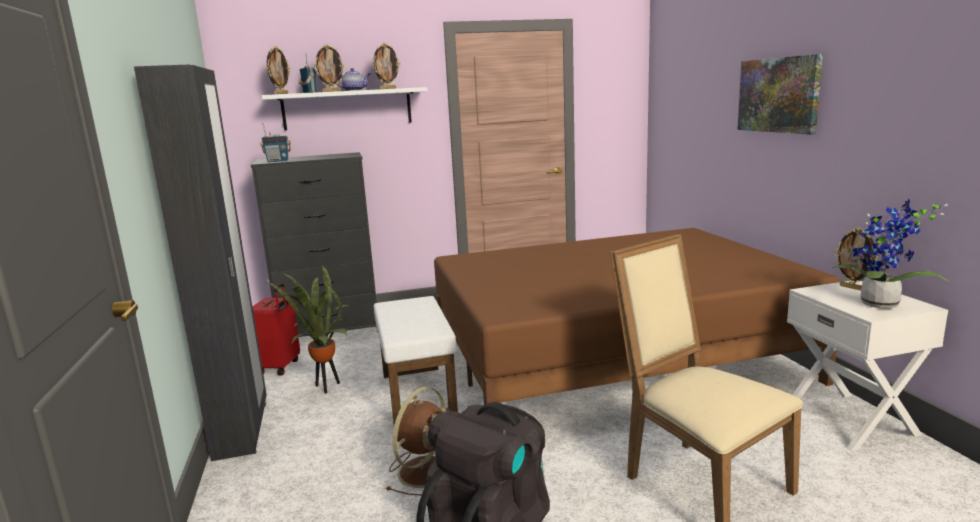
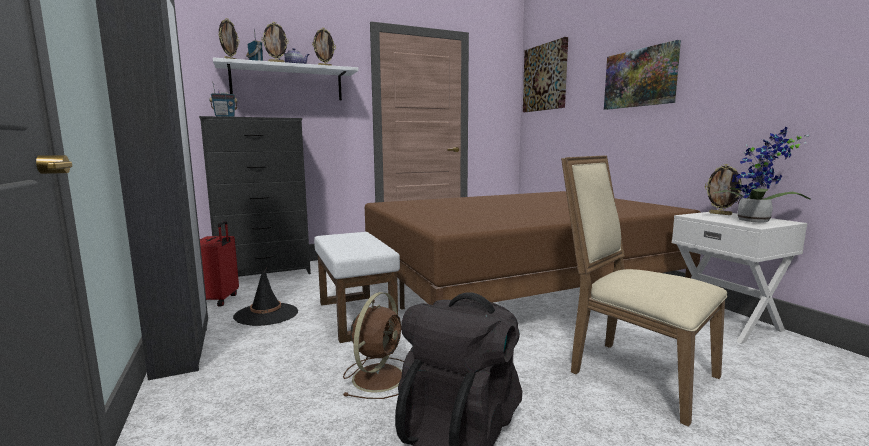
camera: 10 degrees left, 5 degrees down
(326, 388) = (266, 314): potted plant -> black hat
(674, 74) = (545, 77): none -> picture

